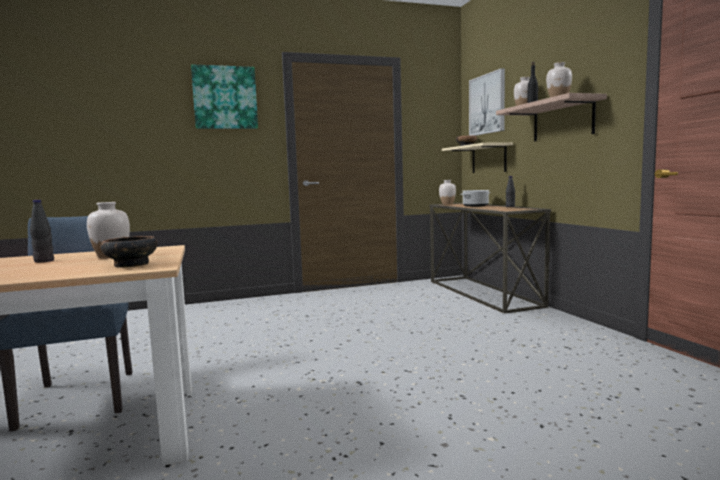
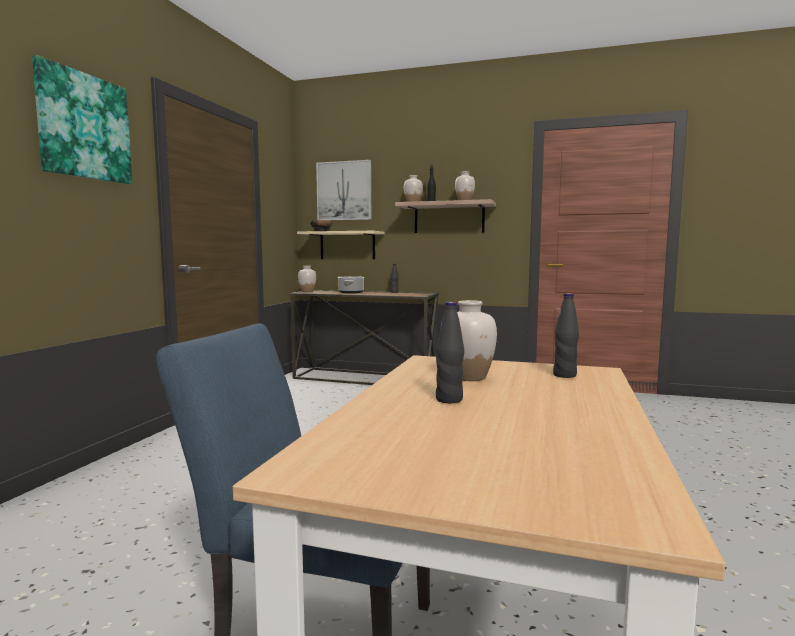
camera: 55 degrees left, 0 degrees up
(131, 265) = (564, 375): bowl -> black bottle

